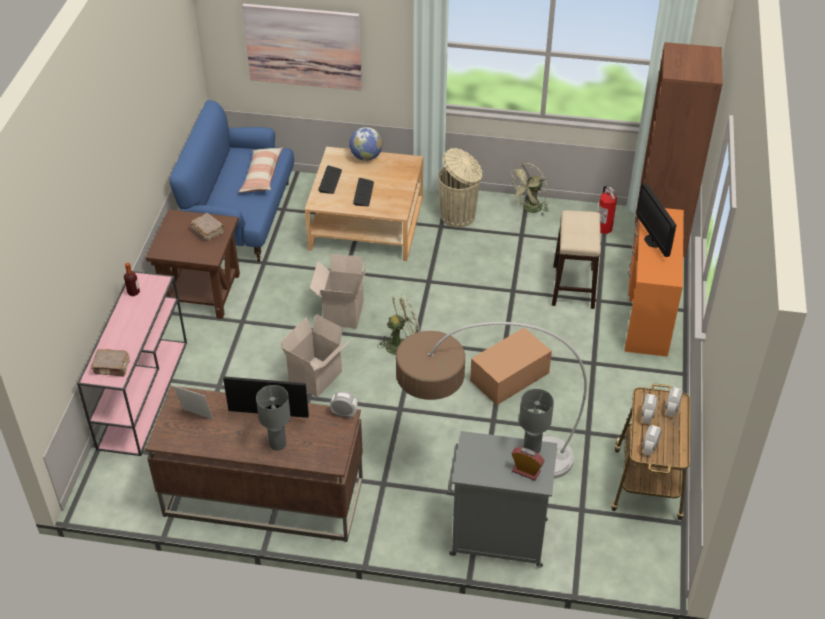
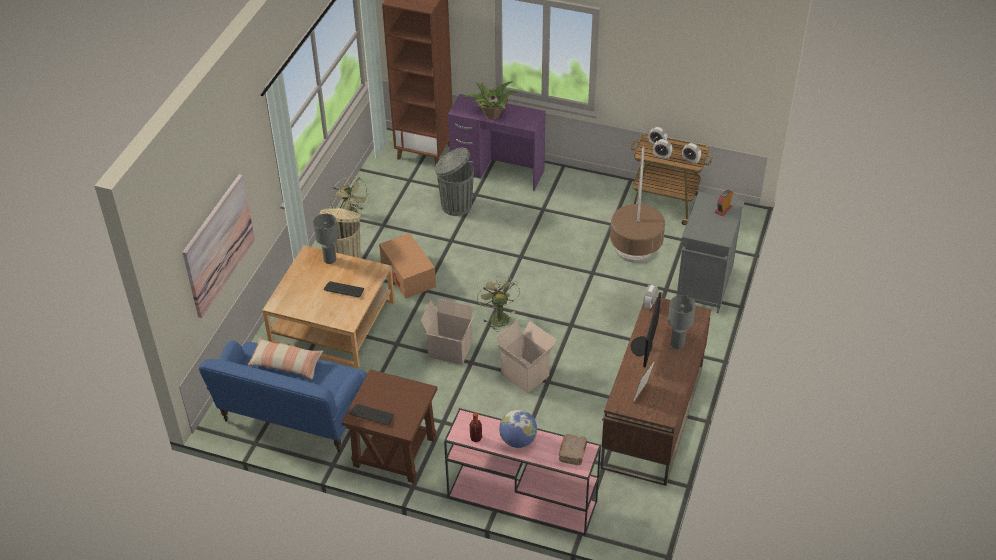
camera: 80 degrees left, 0 degrees up
(208, 231) = (385, 392): brown book -> none
(330, 180) = (317, 311): keyboard -> keyboard (372, 415)
(366, 157) = (290, 283): globe -> globe (518, 440)
(509, 377) = (548, 257): cardboard box -> cardboard box (408, 275)
(532, 448) = (702, 203): grey table lamp -> grey table lamp (330, 259)
(573, 286) = (455, 205): stool -> grey trash can
(604, 228) = (391, 176): fire extinguisher -> none
(648, 314) = (497, 171): orange desk -> purple desk
(653, 241) = (491, 115): monitor -> potted plant

